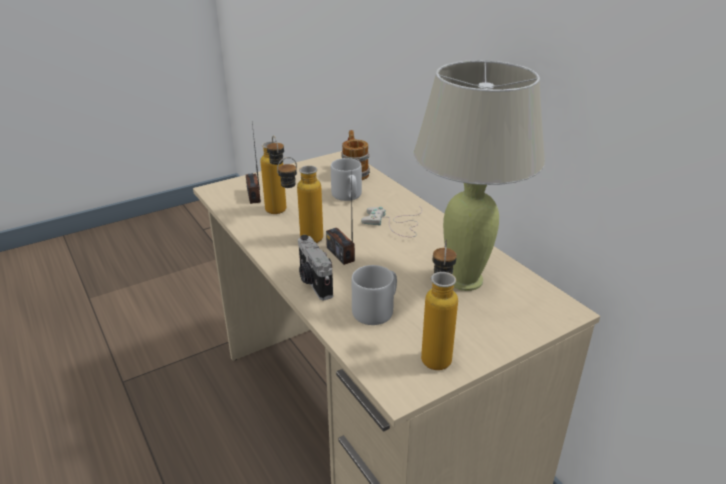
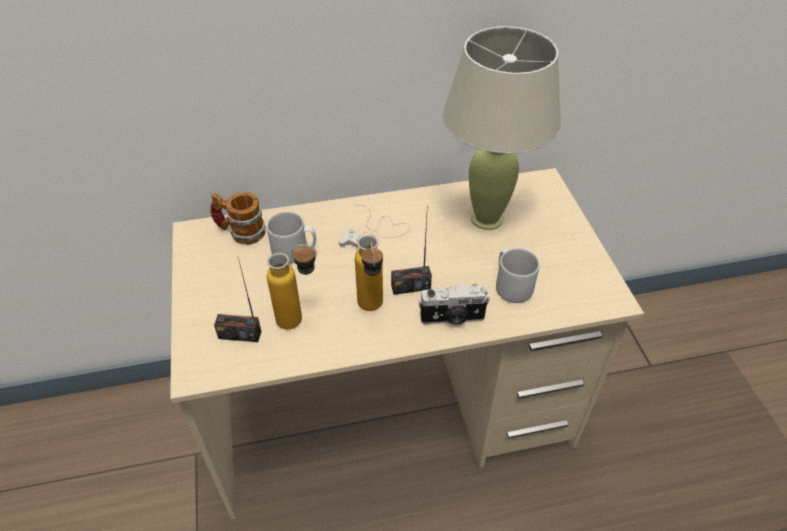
camera: 70 degrees left, 15 degrees up
(436, 352) = (575, 266): bottle -> none

